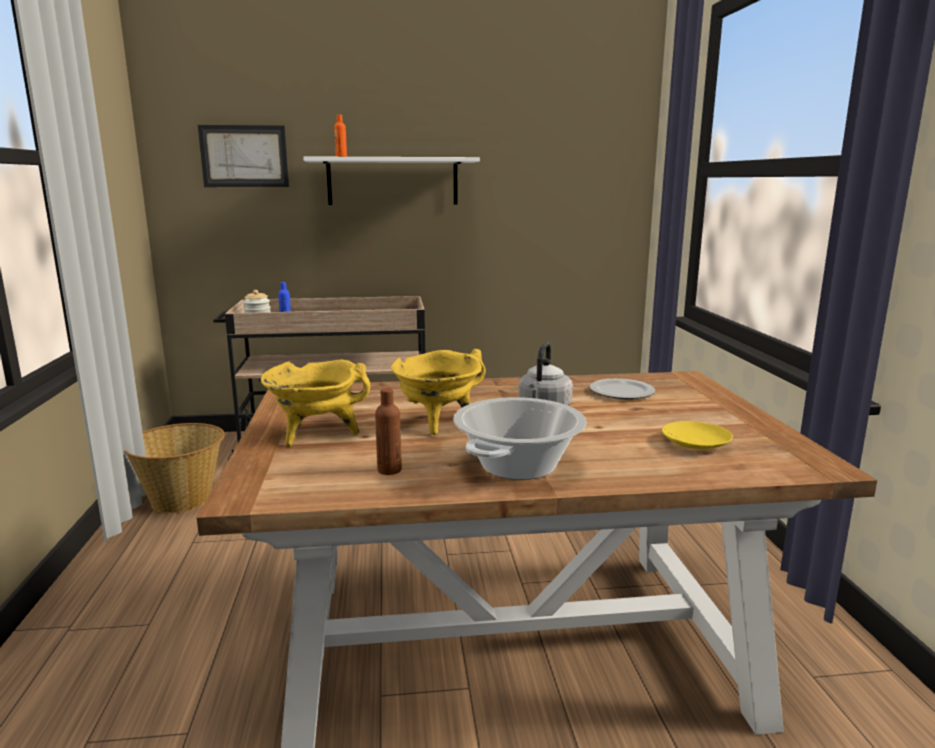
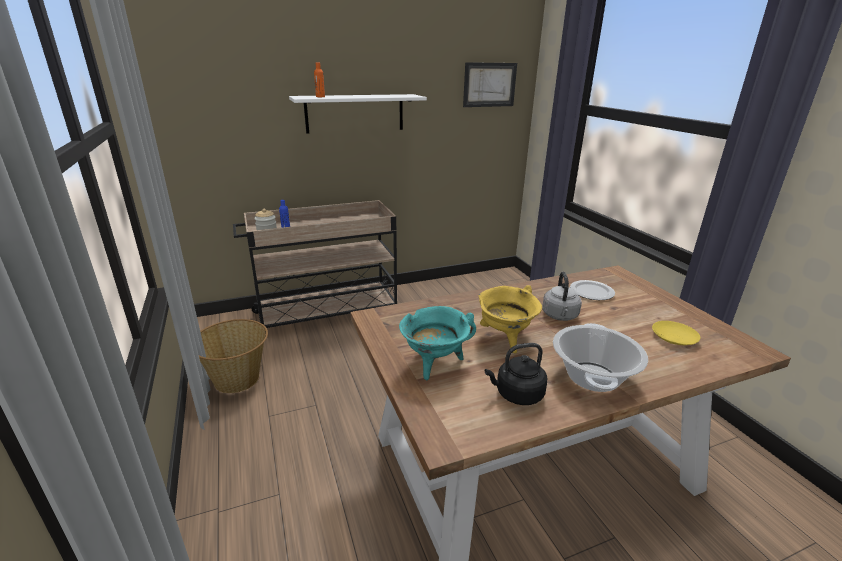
camera: 15 degrees left, 10 degrees up
(244, 156) = (235, 95): picture -> picture (489, 85)
(317, 434) = (434, 364): yellow cooking pot -> turquoise cooking pot
(389, 470) = (516, 395): brown bottle -> black kettle

